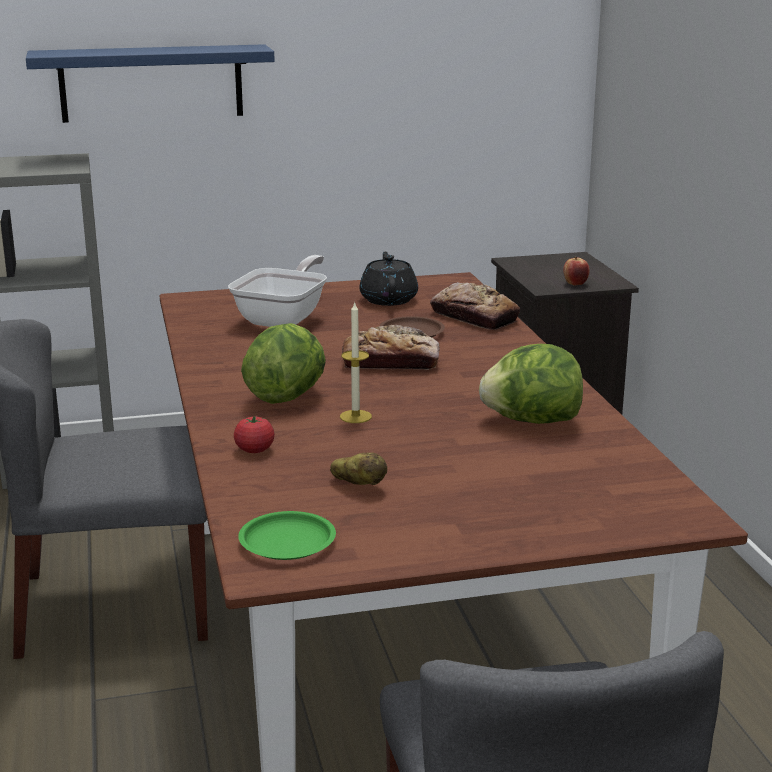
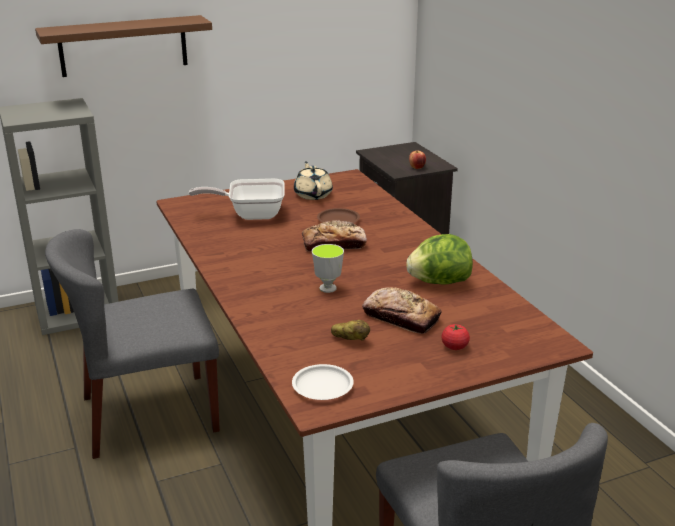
camera: 10 degrees left, 5 degrees up
(151, 83) = (123, 46): blue shelf -> brown shelf
(254, 450) = (273, 319): tomato -> tomato (454, 347)
(285, 318) = (250, 214): frying pan -> frying pan turned 105 degrees counterclockwise
(287, 396) = (277, 276): lettuce -> none
(287, 542) = (323, 386): green plate -> white plate
(355, 416) = (328, 288): candle -> cup
(389, 299) = (313, 194): black teapot -> beige teapot
(474, 317) = (373, 205): bread -> bread (401, 317)

